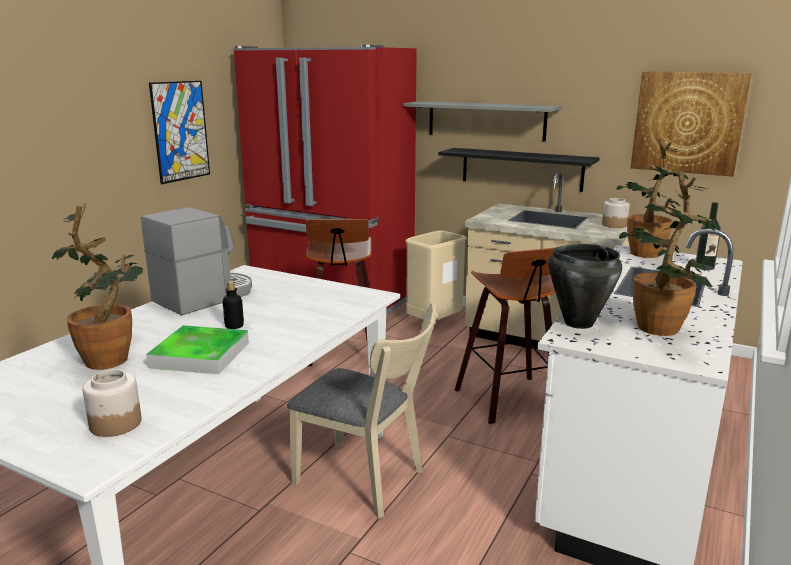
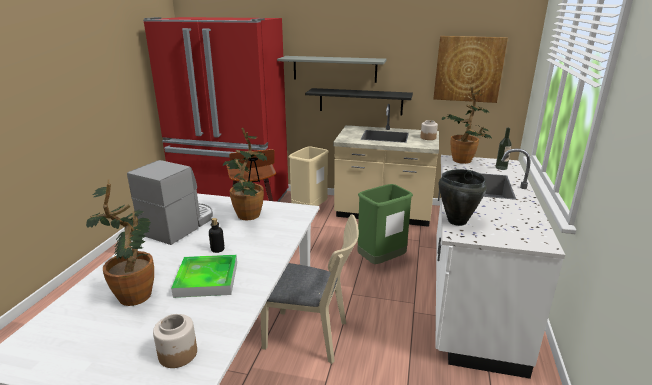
camera: 15 degrees left, 5 degrees up
(180, 131) = (110, 87): picture -> none
(510, 401) = (381, 262): stool -> green trash can
(658, 332) = (506, 222): potted plant -> potted plant (247, 218)

